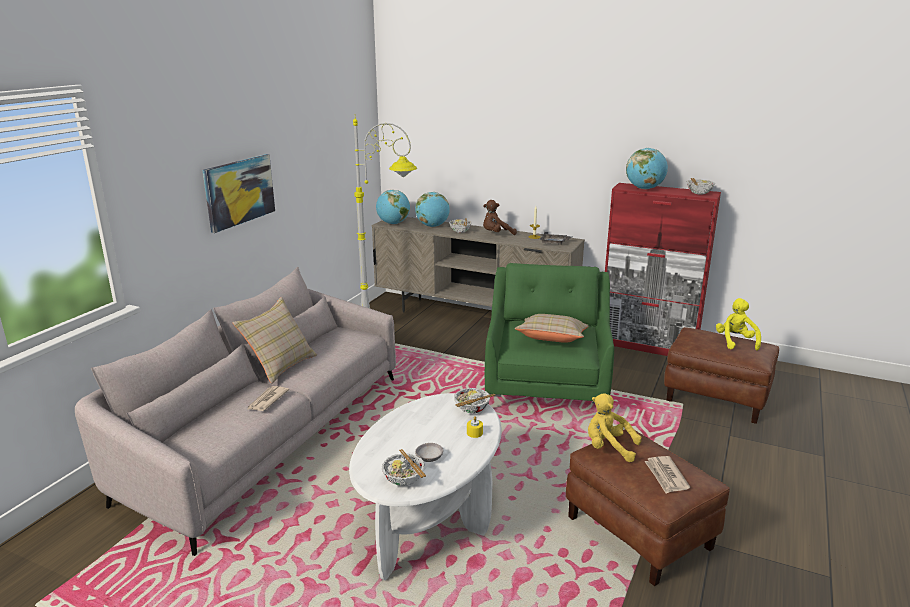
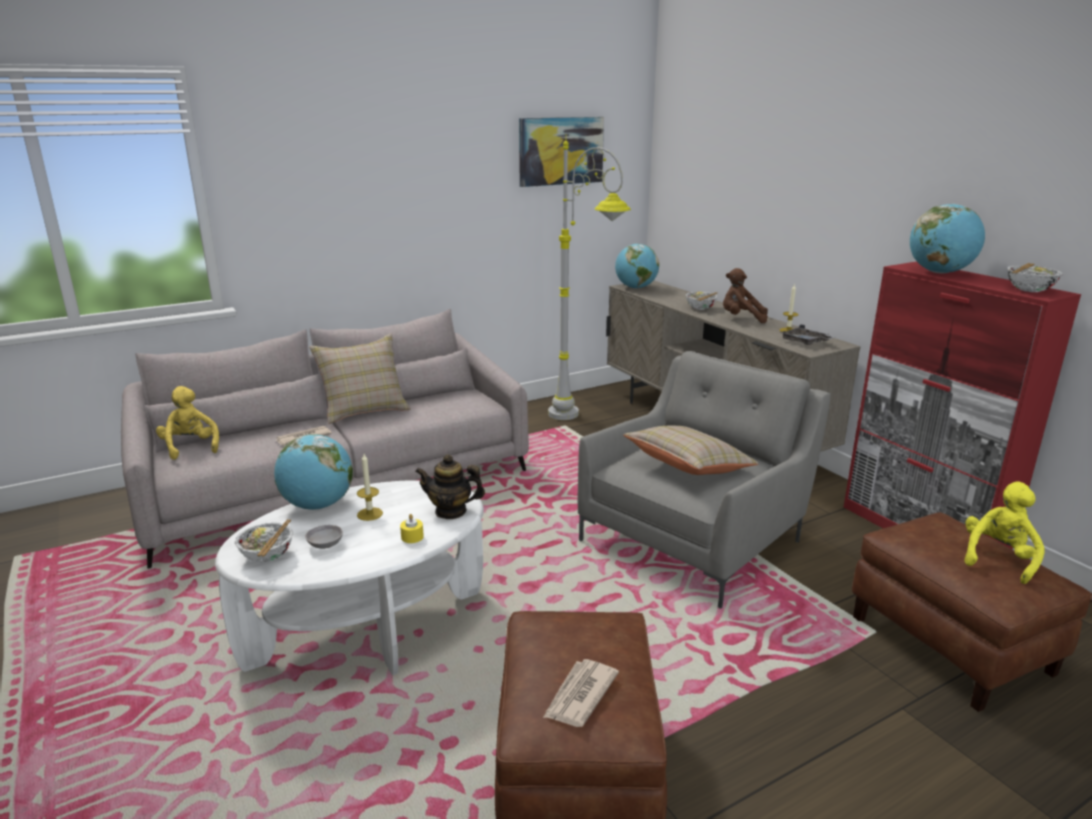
camera: 35 degrees right, 0 degrees up
(239, 191) = (398, 211): picture -> picture (561, 151)
(424, 430) = (370, 514): none -> candle
(432, 226) = (676, 297): globe -> globe (318, 505)
(472, 410) = (451, 511): bowl -> teapot
(546, 387) = (695, 538): green armchair -> grey armchair
(608, 448) = (561, 624): yellow plush toy -> yellow plush toy (190, 447)

